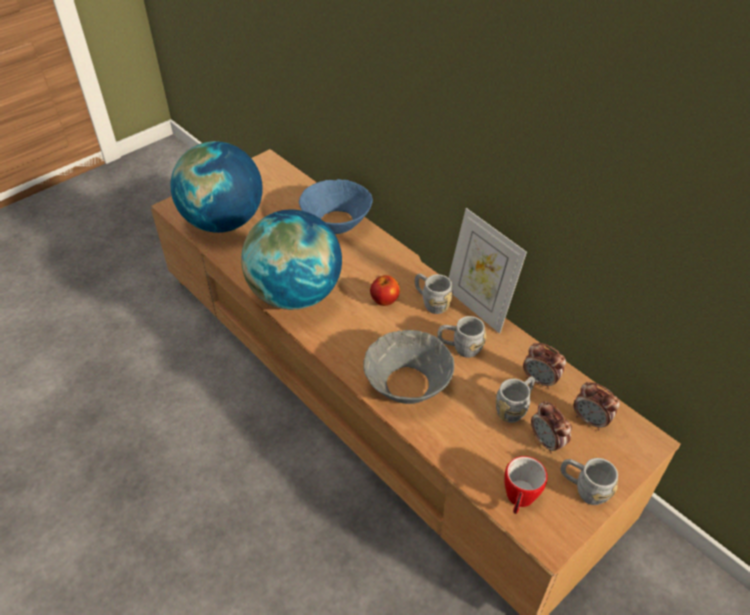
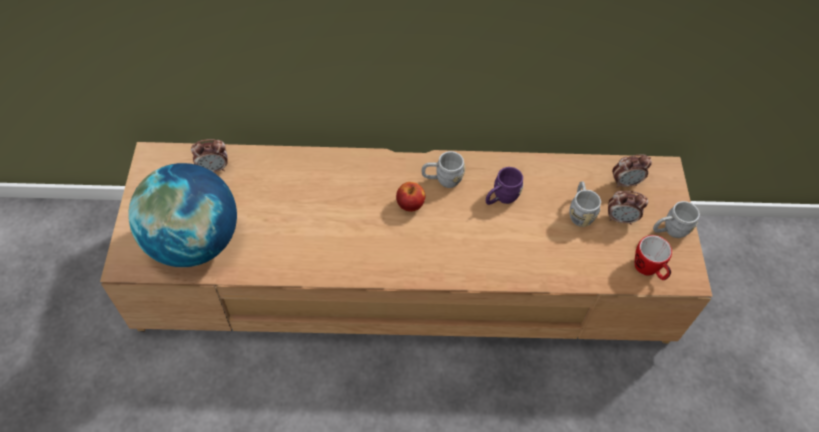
camera: 50 degrees left, 10 degrees up
(296, 295) = (342, 254): globe -> none
(337, 223) = (291, 168): blue bowl -> none
(408, 384) = (503, 254): grey bowl -> none
(460, 347) = (501, 198): grey mug -> purple mug
(478, 306) = (475, 157): picture frame -> none
(540, 380) = (571, 180): alarm clock -> alarm clock (214, 169)

